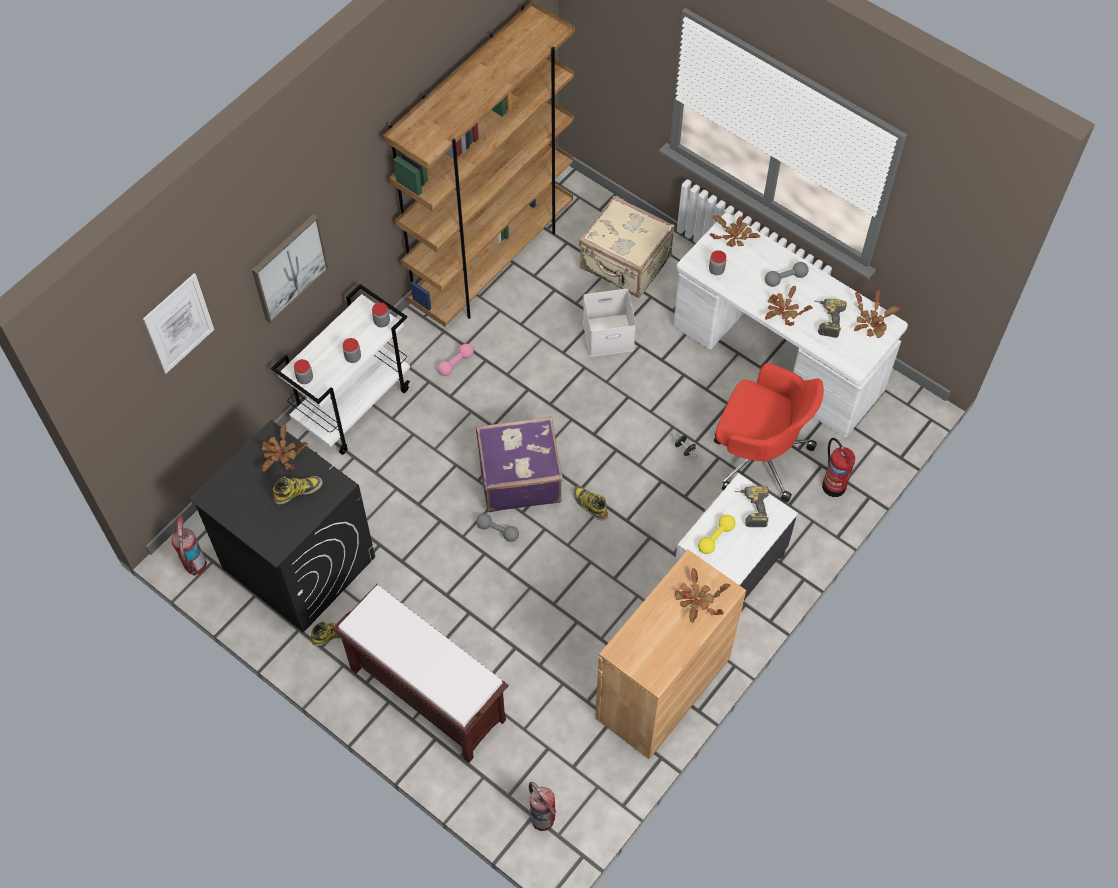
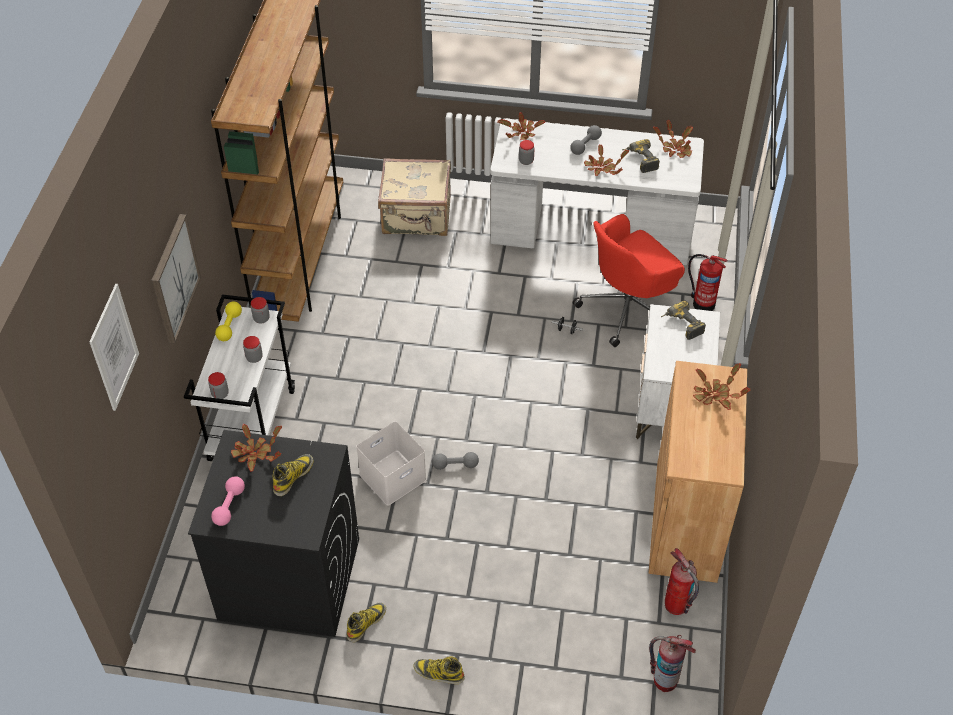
camera: 30 degrees left, 10 degrees down
(195, 565) = (188, 631): fire extinguisher -> fire extinguisher (676, 605)
(426, 694) = (486, 630): brown bench -> none
(456, 363) = (324, 351): pink dumbbell -> pink dumbbell (229, 506)
(519, 477) = (443, 414): purple suitcase -> none
(589, 504) = (519, 407): boot -> boot (438, 673)
(609, 334) = (441, 272): white storage box -> white storage box (393, 476)
(716, 538) = (671, 359): yellow dumbbell -> yellow dumbbell (229, 326)
(758, 455) = (628, 308): red office chair -> red office chair turned 150 degrees clockwise

